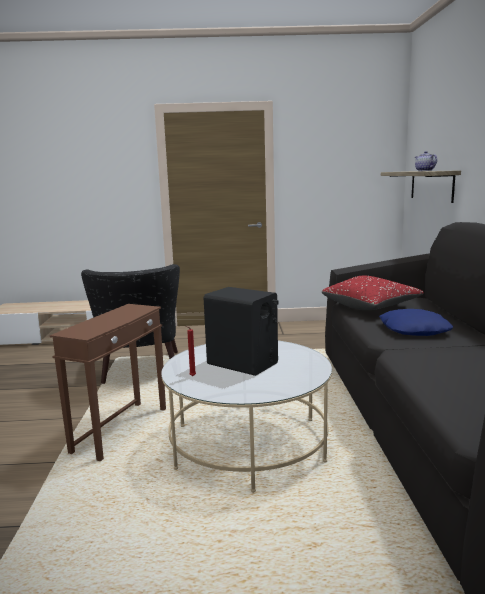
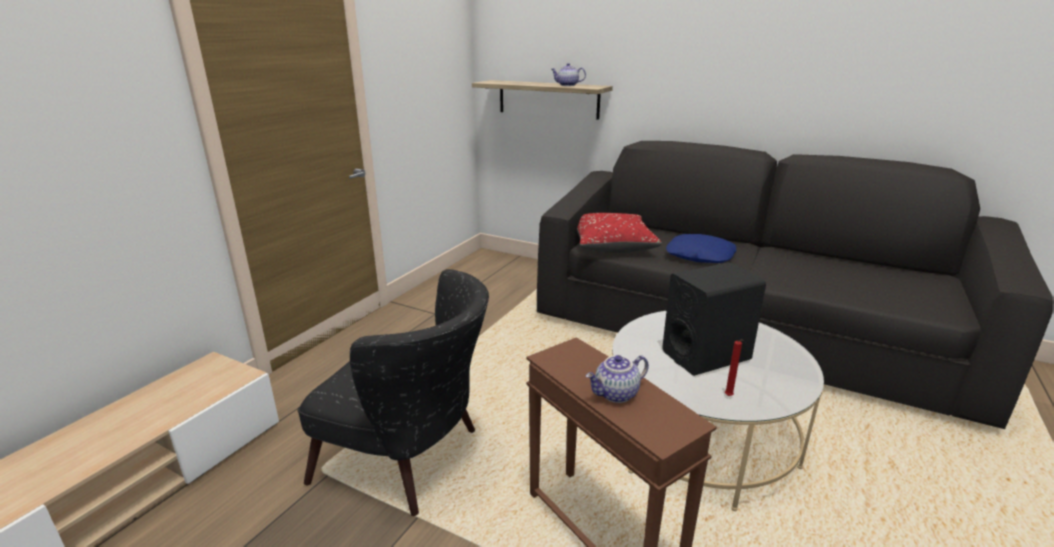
camera: 60 degrees left, 10 degrees up
(103, 320) = (616, 394): none -> teapot

